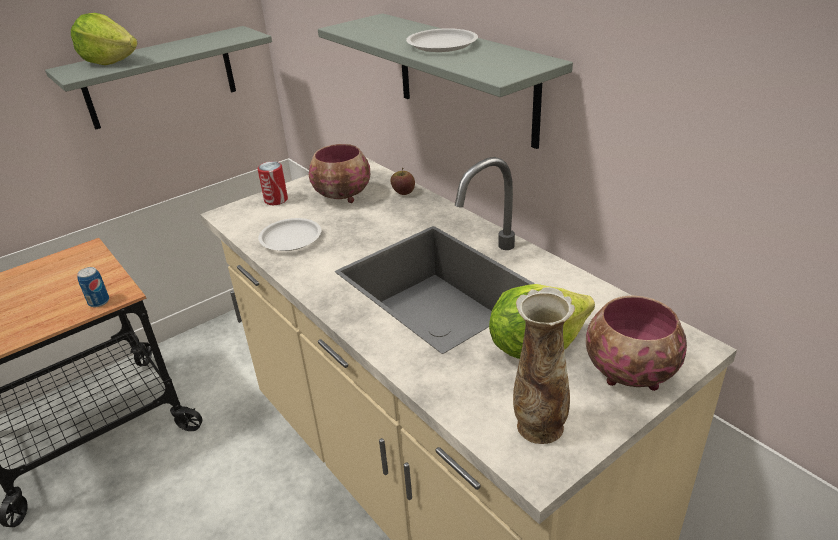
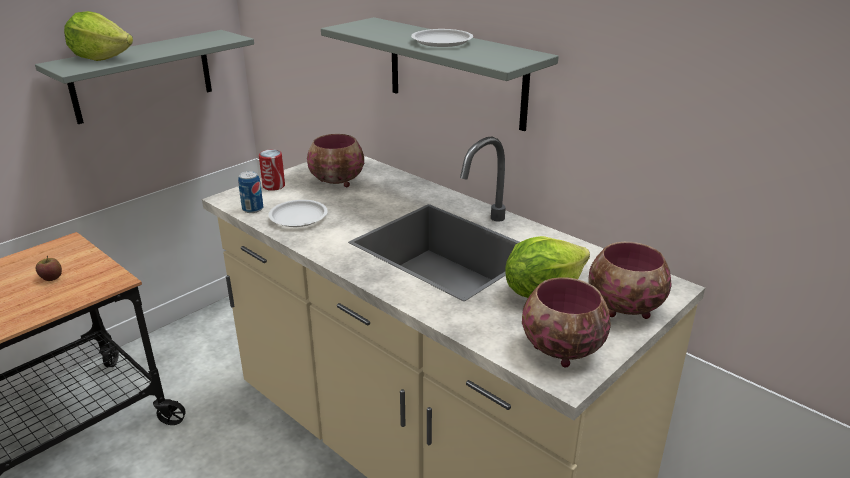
camera: 10 degrees left, 5 degrees down
(99, 302) = (94, 288): can -> can (252, 209)
(403, 192) = (393, 178): apple -> apple (51, 278)
(538, 427) = (559, 349): vase -> bowl

